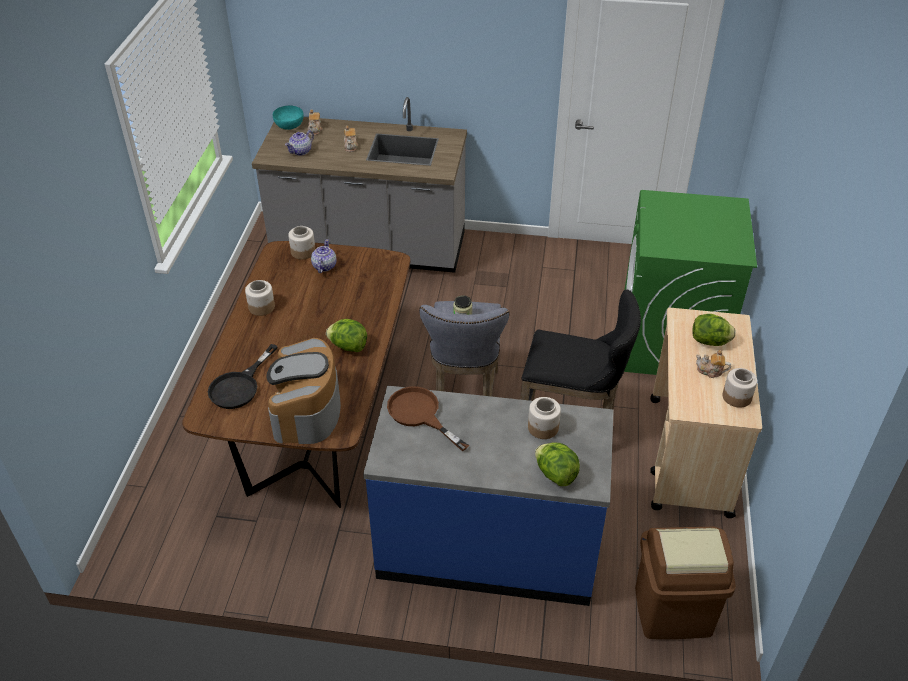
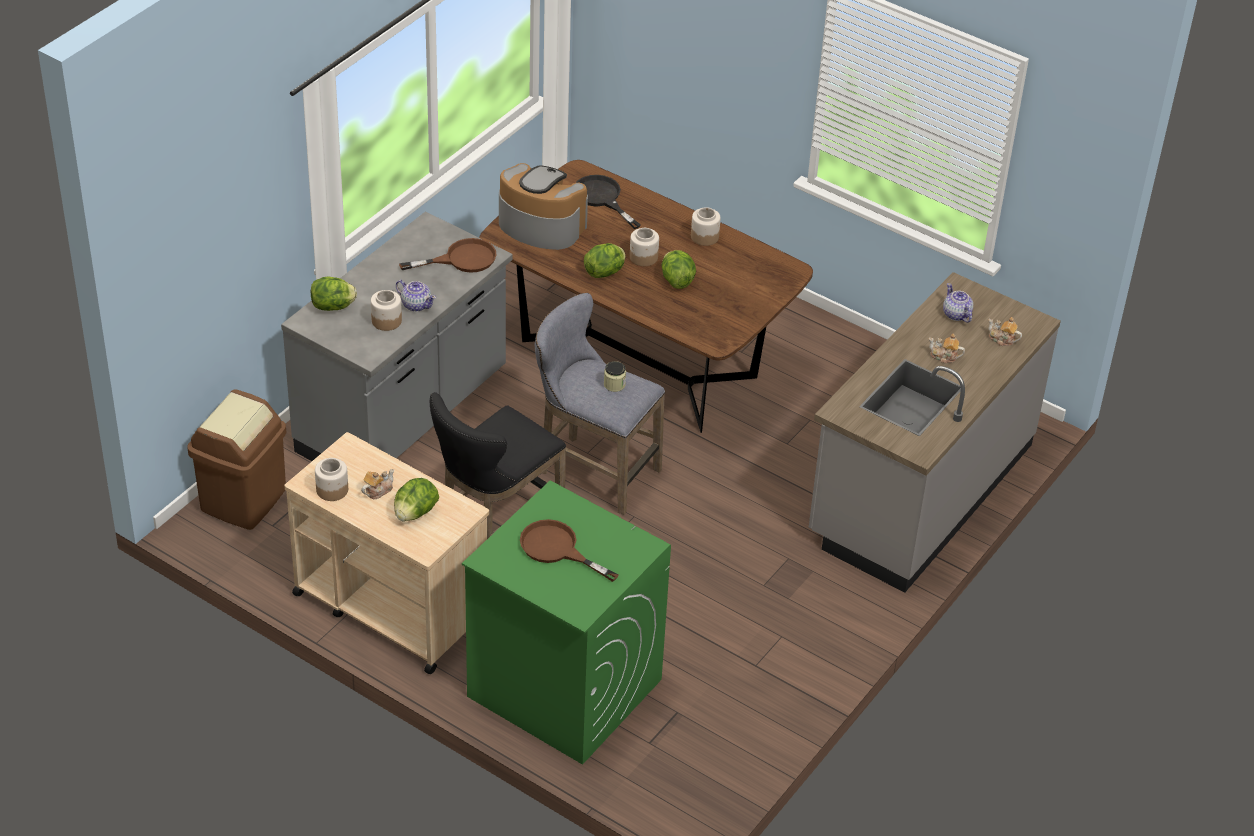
camera: 115 degrees right, 0 degrees up
(289, 125) = (1026, 322): turquoise bowl -> none
(303, 252) = (778, 287): jar -> jar (643, 257)
(324, 266) = (742, 293): teapot -> teapot (416, 304)
(331, 304) = (676, 280): none -> lettuce
(487, 547) = (404, 415): blue counter -> grey counter
(697, 230) = (557, 549): none -> brown frying pan

